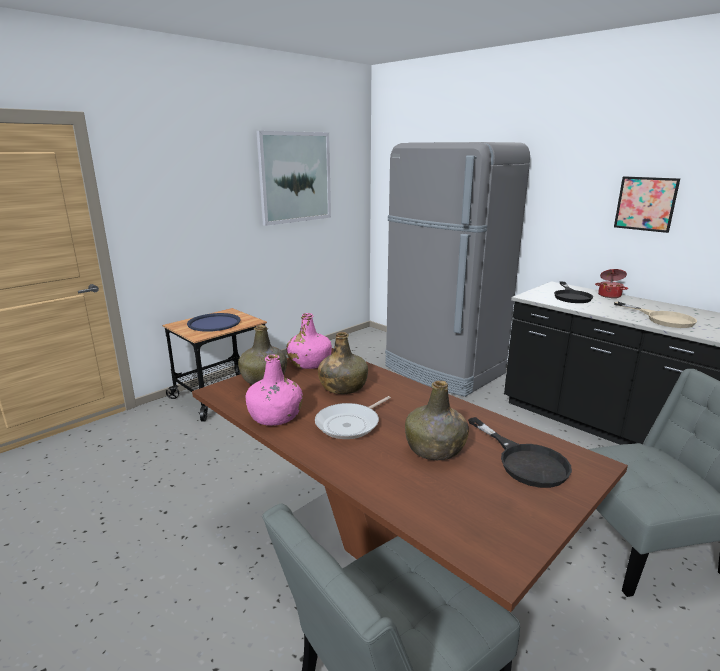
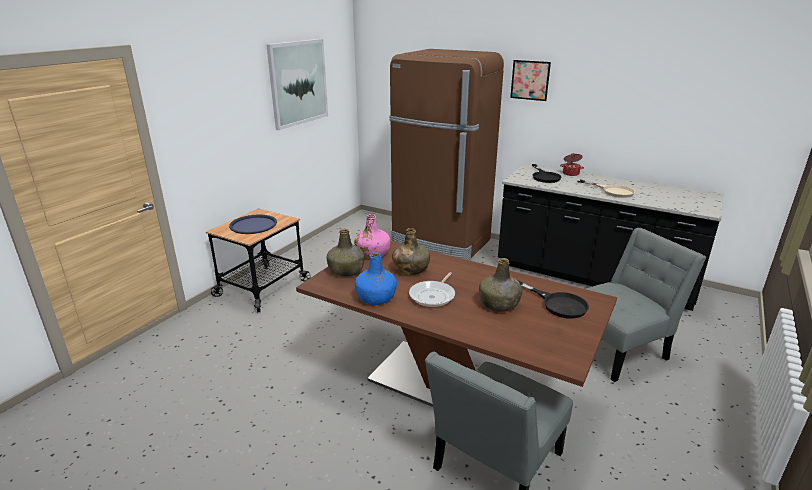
camera: 15 degrees left, 5 degrees up
(275, 416) = (376, 297): pink bottle -> blue bottle
(443, 371) = (441, 243): grey fridge -> brown fridge
(645, 204) = (593, 103): picture -> picture (530, 80)

